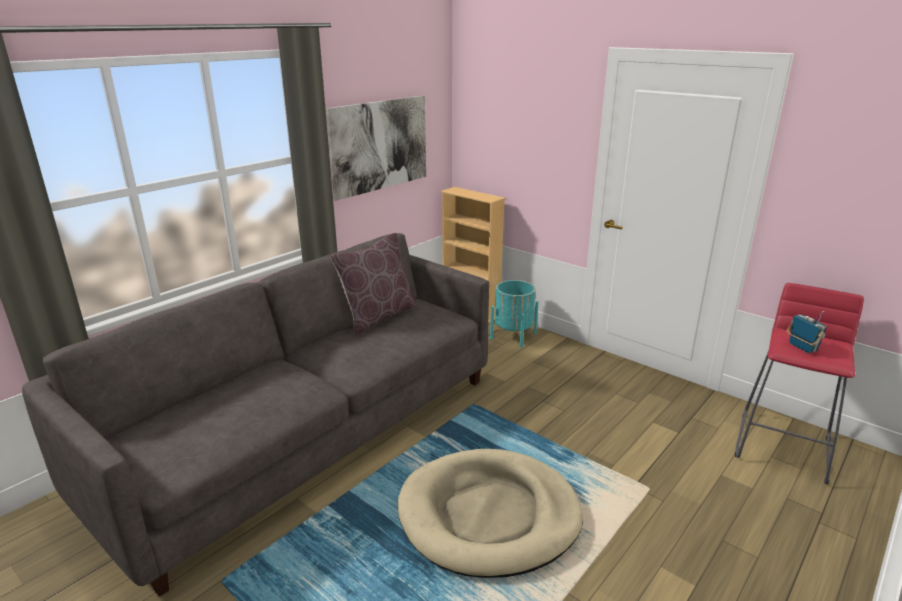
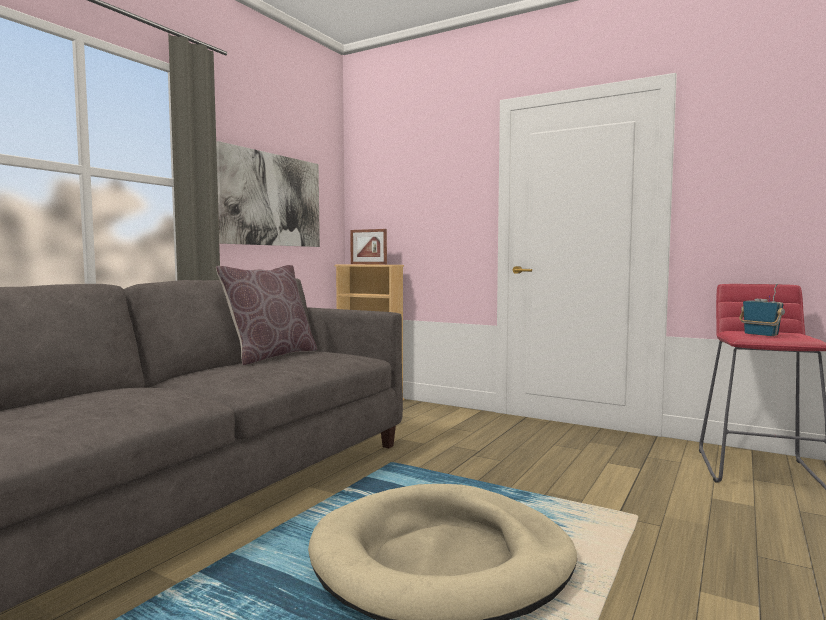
camera: 10 degrees left, 20 degrees down
(472, 193) = (368, 264): none -> picture frame
(513, 335) = (422, 412): turquoise planter -> none

